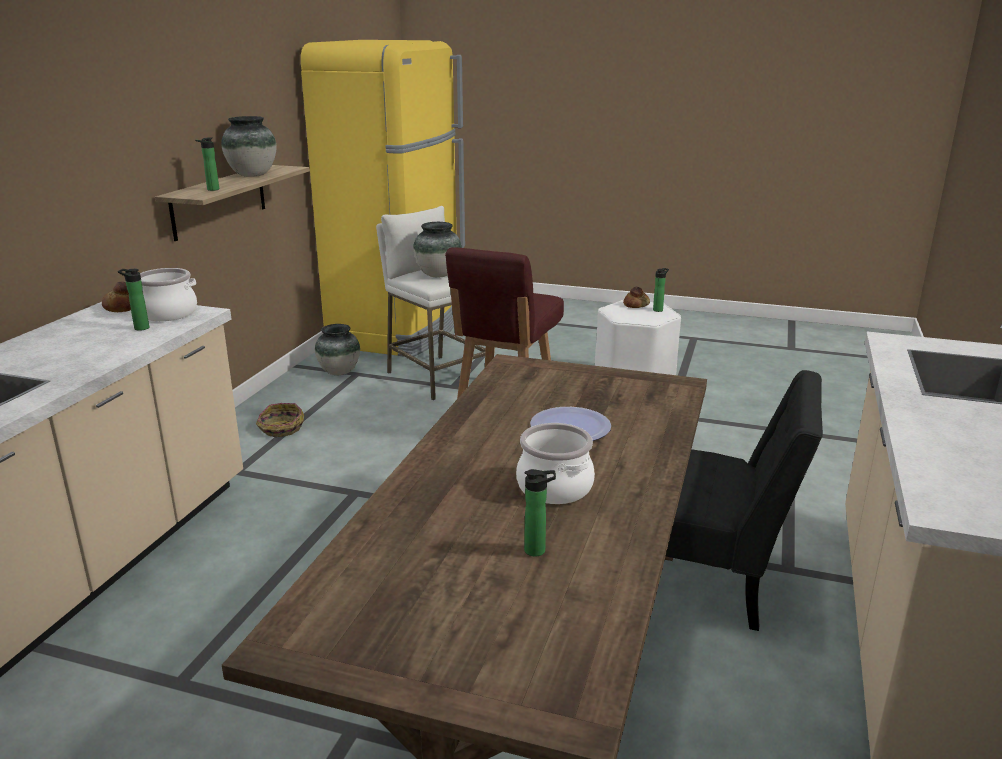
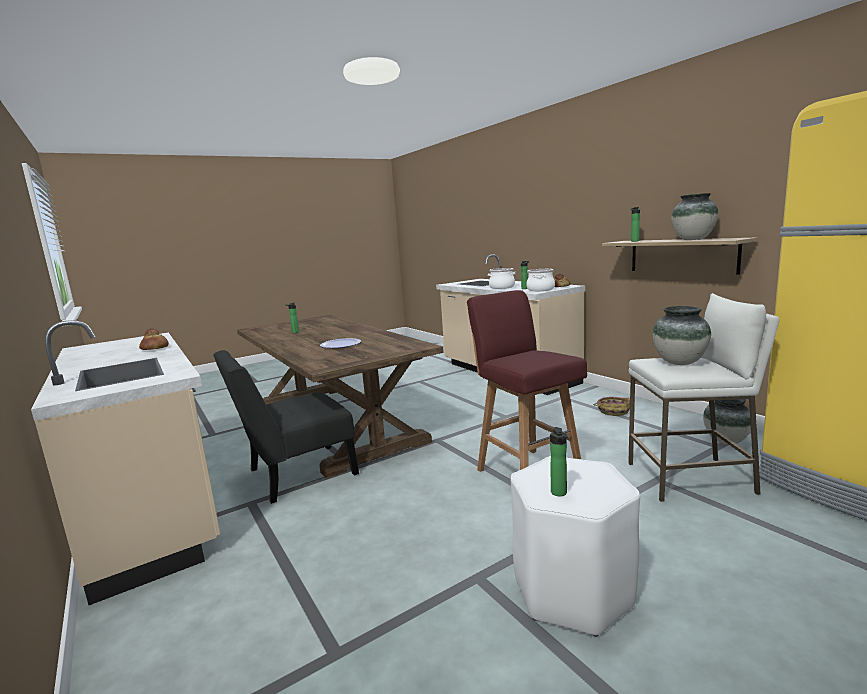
camera: 130 degrees right, 10 degrees down
(555, 487) = (313, 337): cooking pot -> cooking pot (502, 287)
(636, 305) = (595, 486): bread -> bread (155, 348)

